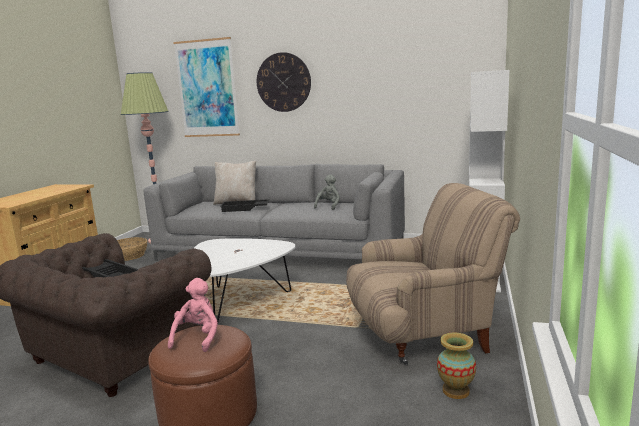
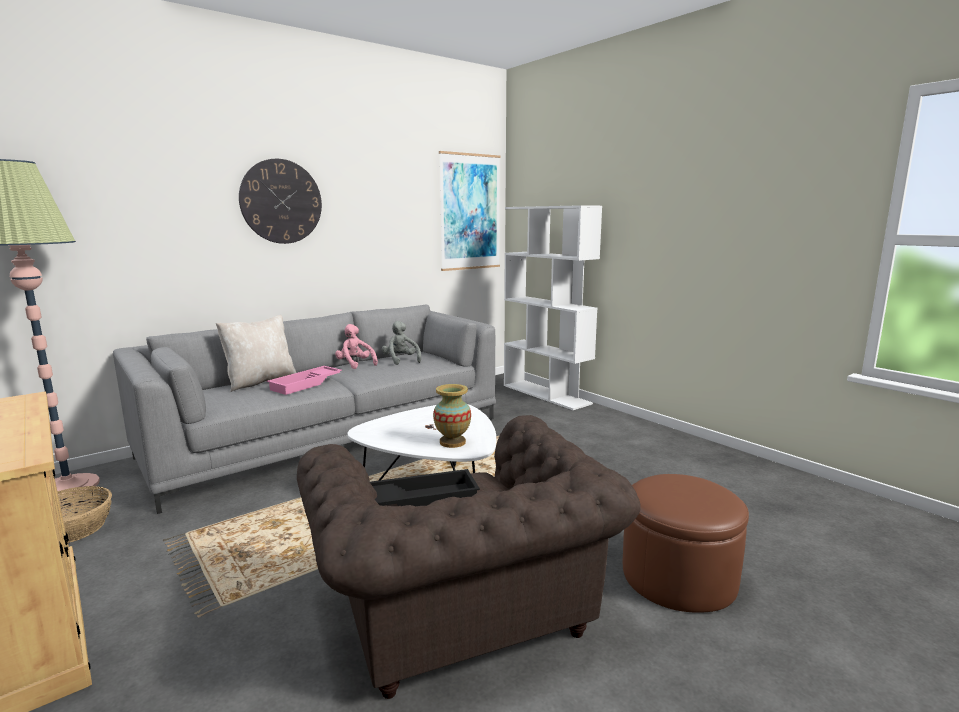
camera: 55 degrees left, 0 degrees up
(198, 337) = (674, 492): pink plush toy -> pink plush toy (355, 364)
(207, 89) = (141, 203): picture -> picture (470, 212)
(245, 209) = (306, 384): black tray -> pink tray
(424, 334) = (627, 447): beige armchair -> none
(455, 391) = (724, 468): vase -> vase (452, 442)

